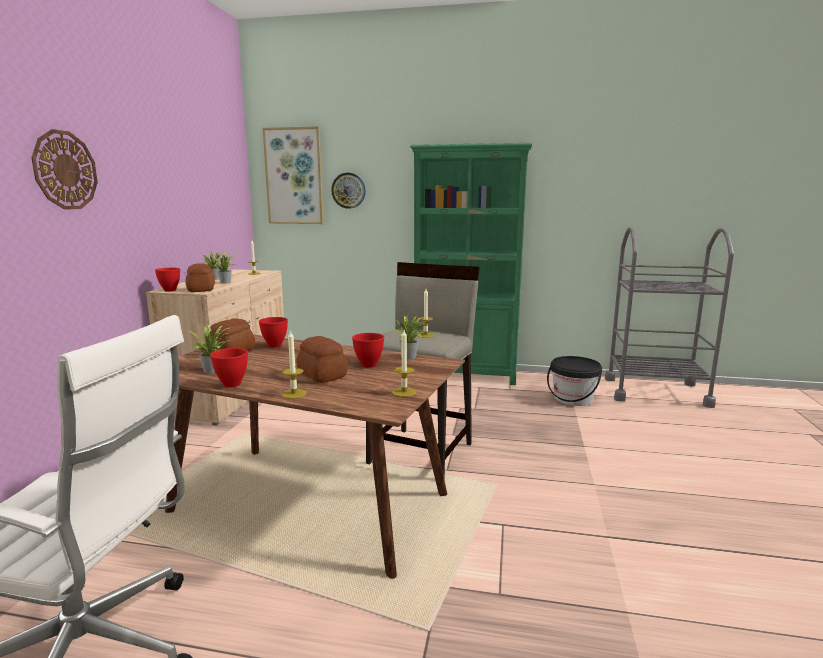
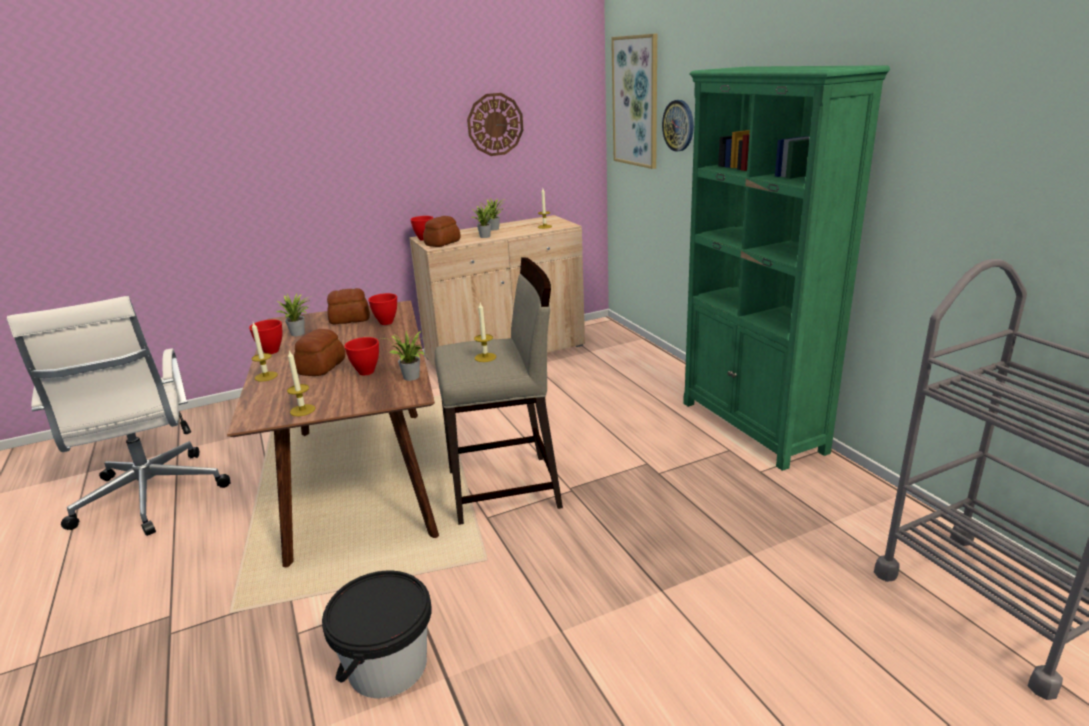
camera: 55 degrees right, 10 degrees up
(65, 170) = (318, 130): wall clock -> wall clock (495, 124)
(573, 399) = (812, 531): black bucket -> black bucket (387, 666)

